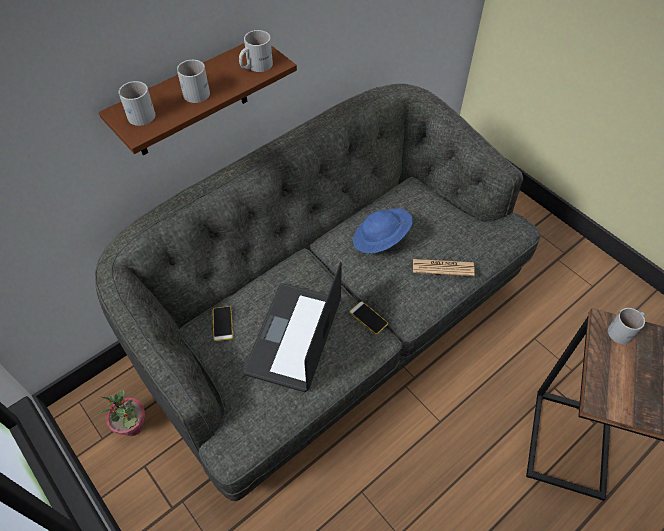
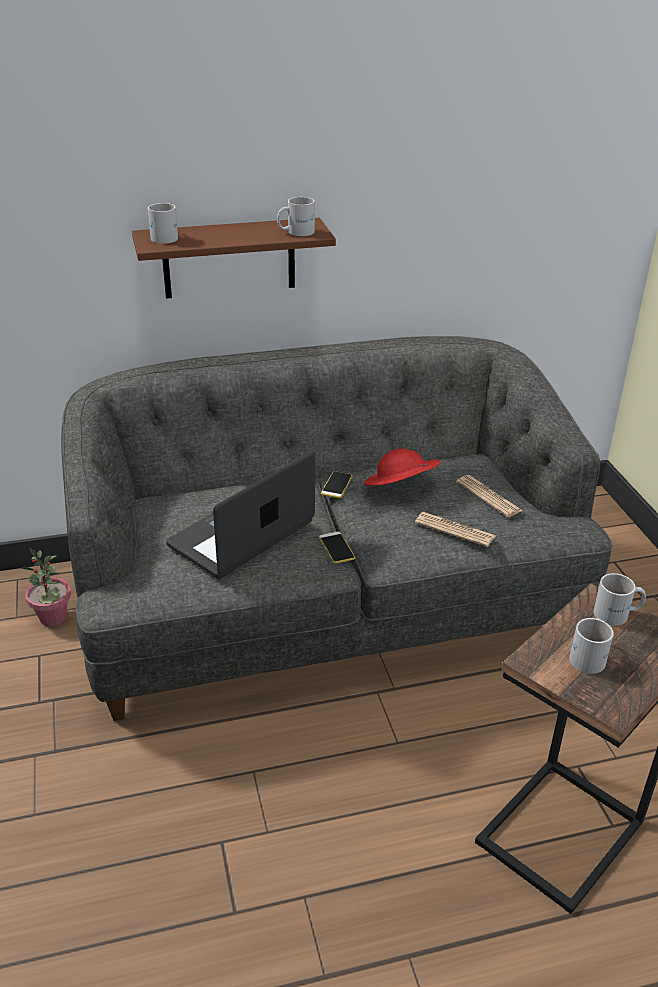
camera: 25 degrees right, 20 degrees down
(198, 90) = (228, 235): white mug -> white mug (590, 656)
(222, 323) = (178, 503): phone -> phone (336, 485)
(380, 240) = (400, 489): blue hat -> red hat
(446, 224) = (488, 497): none -> newspaper

